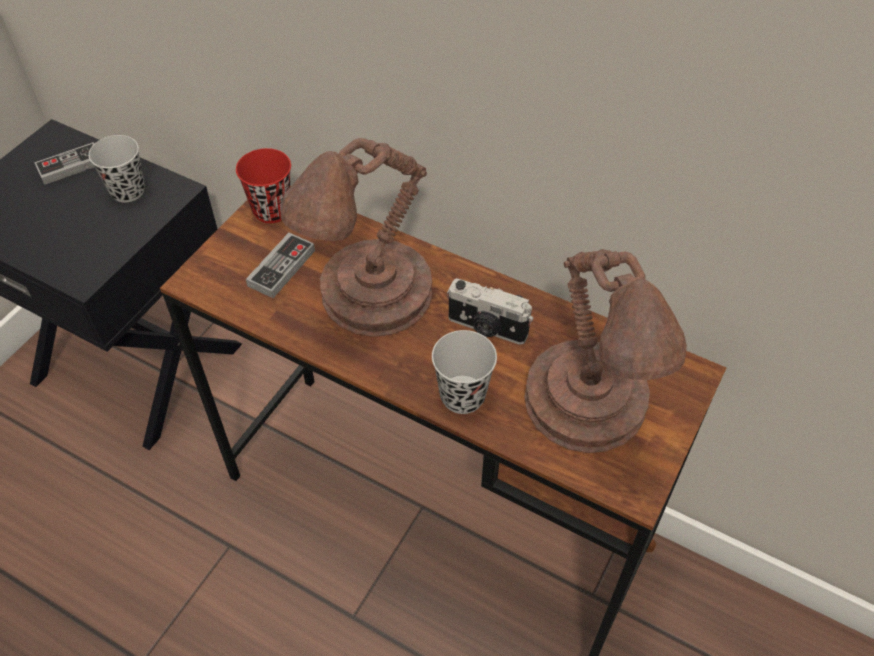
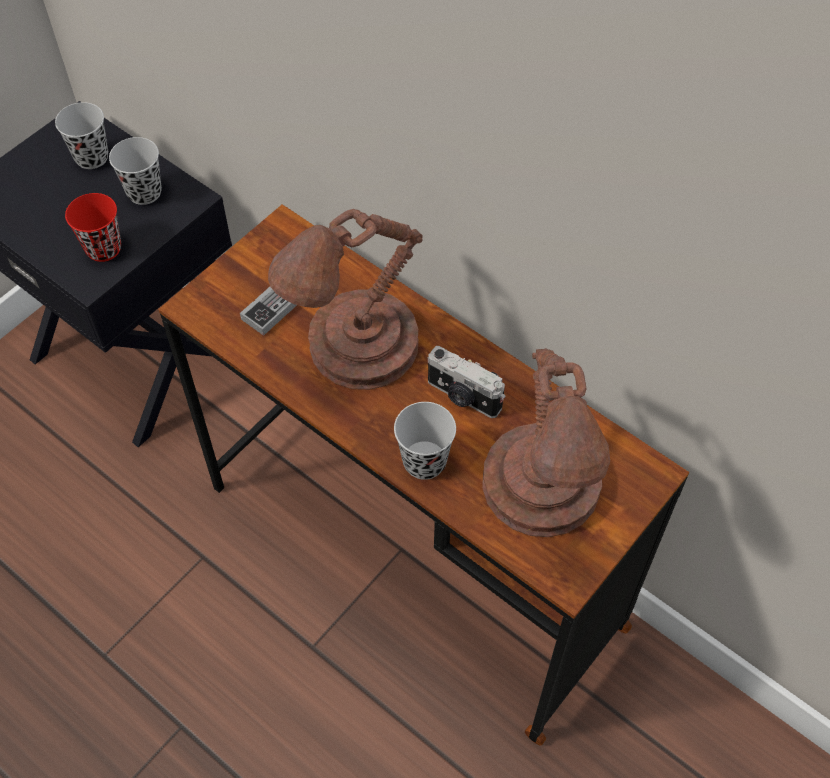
camera: 10 degrees right, 5 degrees up
(70, 166) = (92, 157): game controller -> black cup
(272, 210) = (278, 242): red cup -> red cup (103, 248)

